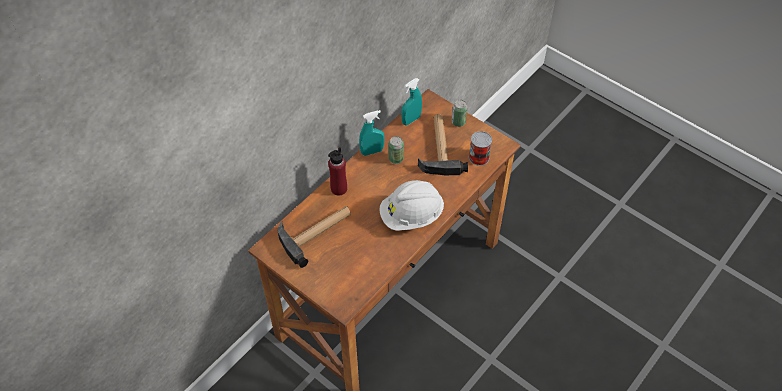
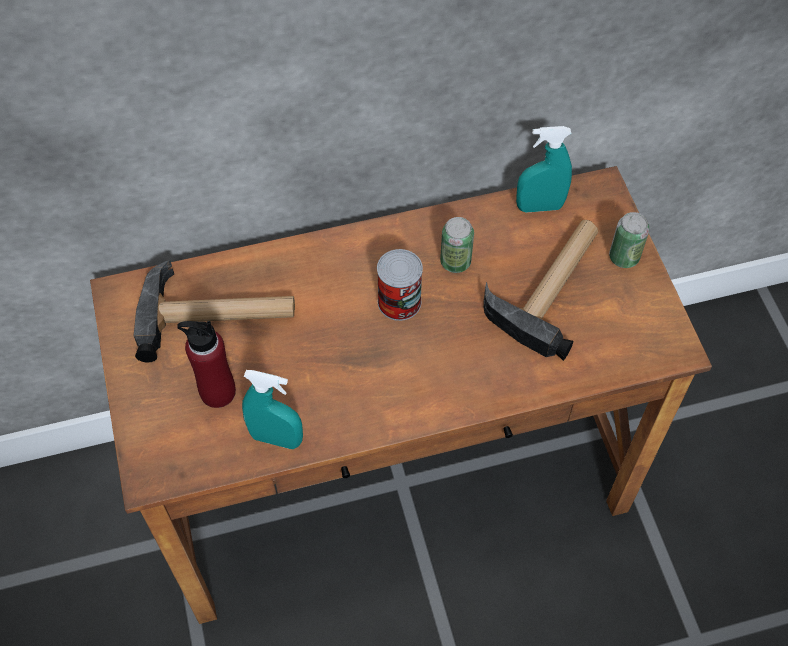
camera: 35 degrees right, 5 degrees up
(339, 189) = (315, 260): red bottle -> red bottle (217, 392)
(372, 151) = (425, 225): turquoise spray bottle -> turquoise spray bottle (276, 438)
(411, 216) = (397, 382): white hard hat -> none
(479, 157) = (609, 345): can -> can (399, 302)

